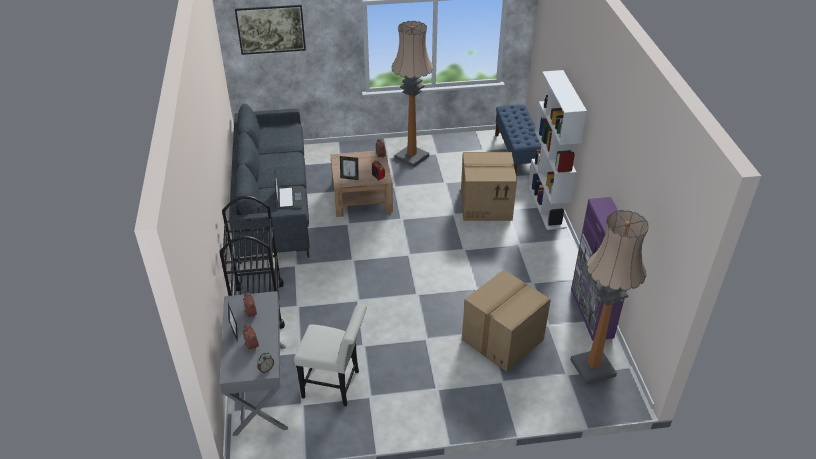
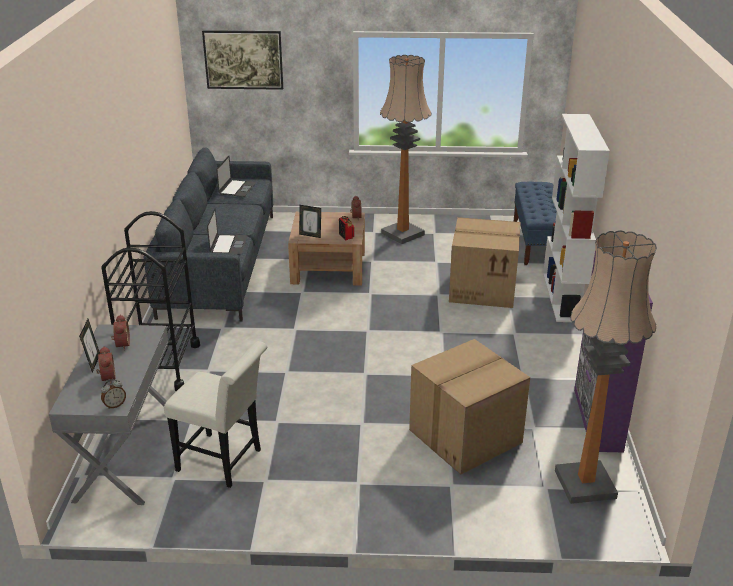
camera: 10 degrees right, 10 degrees down
(277, 137) = (237, 188): none -> laptop

